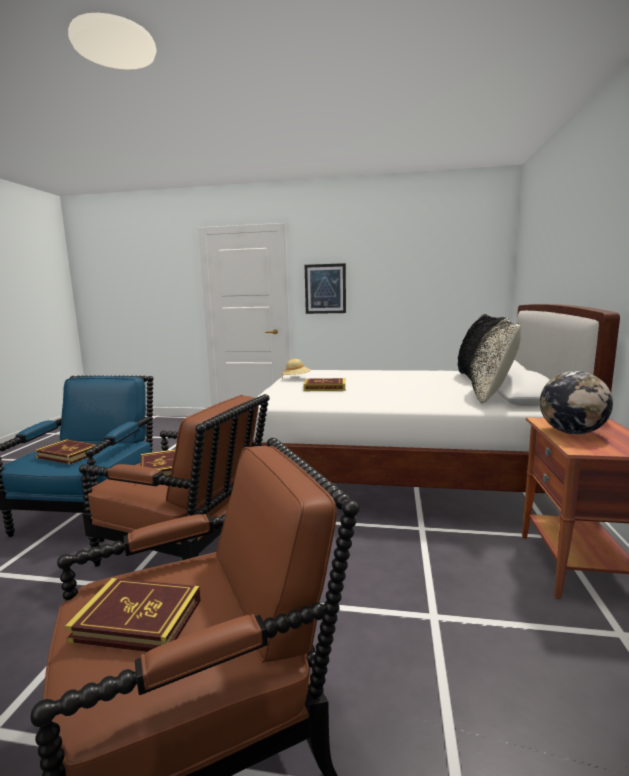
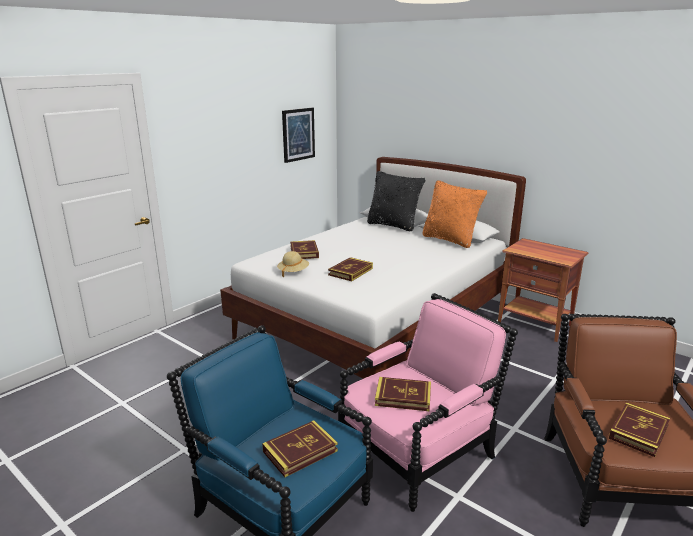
camera: 60 degrees left, 10 degrees up
(188, 548) = (421, 451): brown armchair -> pink armchair
(325, 289) = (195, 155): picture -> picture (298, 134)
(340, 373) = (304, 252): none -> book
(491, 397) = (450, 241): beige pillow -> orange pillow
(571, 432) = (539, 253): globe -> none

